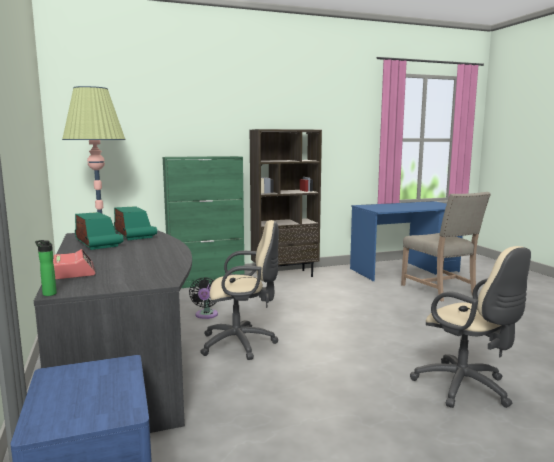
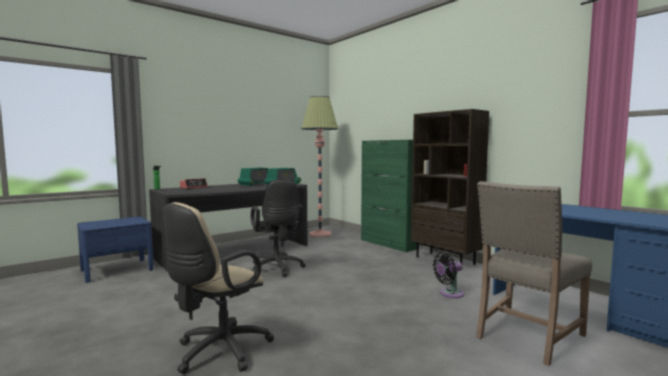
camera: 70 degrees right, 5 degrees down
(206, 315) = (320, 254): black fan -> black fan (449, 294)
(242, 344) = (277, 269): beige office chair -> black office chair

